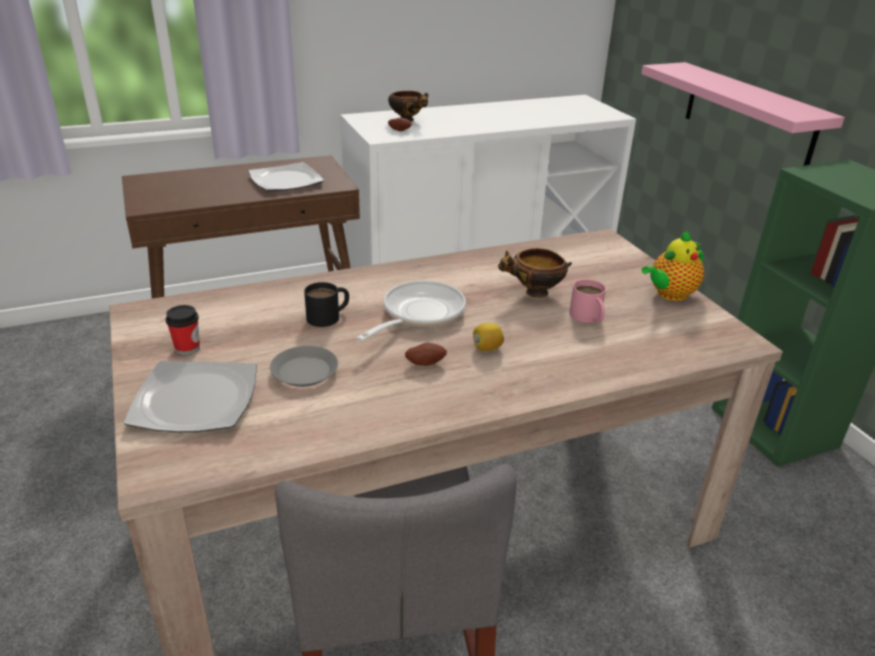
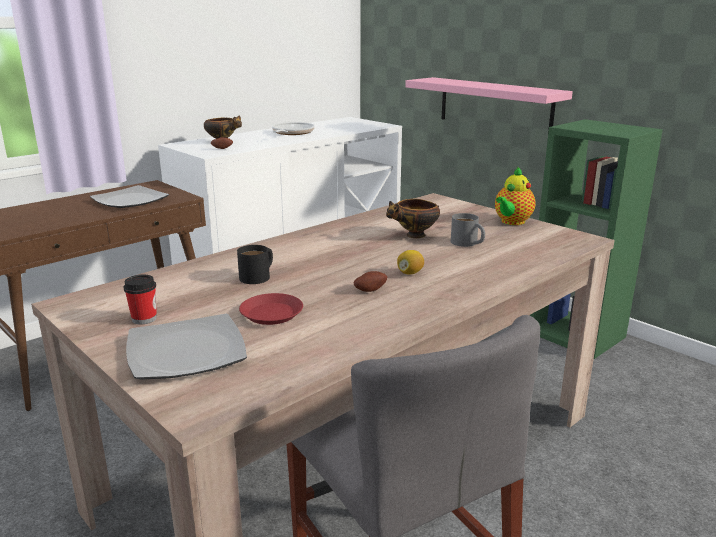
camera: 20 degrees left, 10 degrees down
(305, 371) = (271, 313): grey plate -> red plate
(418, 314) = (335, 262): frying pan -> frying pan (291, 133)
(588, 317) = (468, 243): pink mug -> grey mug

